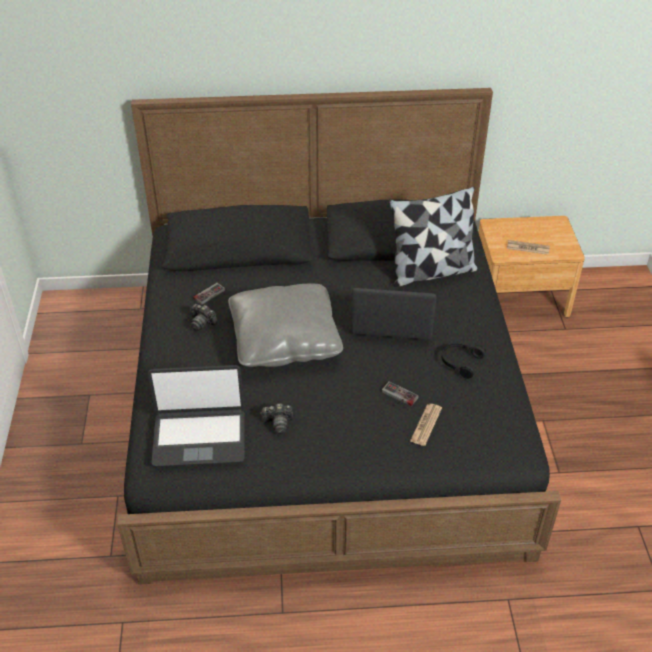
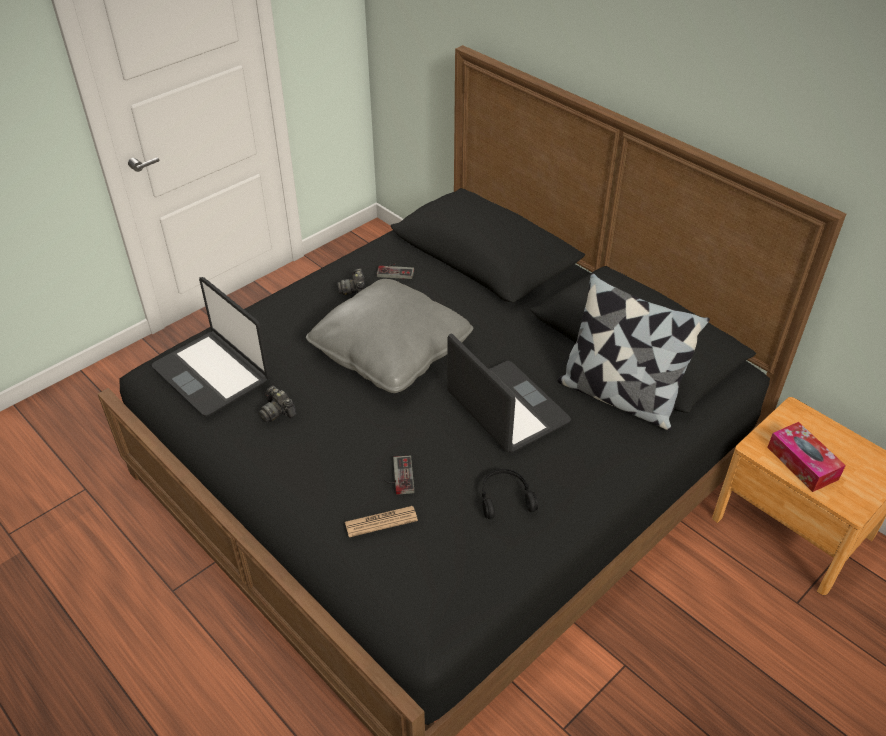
camera: 50 degrees right, 0 degrees up
(528, 248) = (802, 463): newspaper -> tissue box

